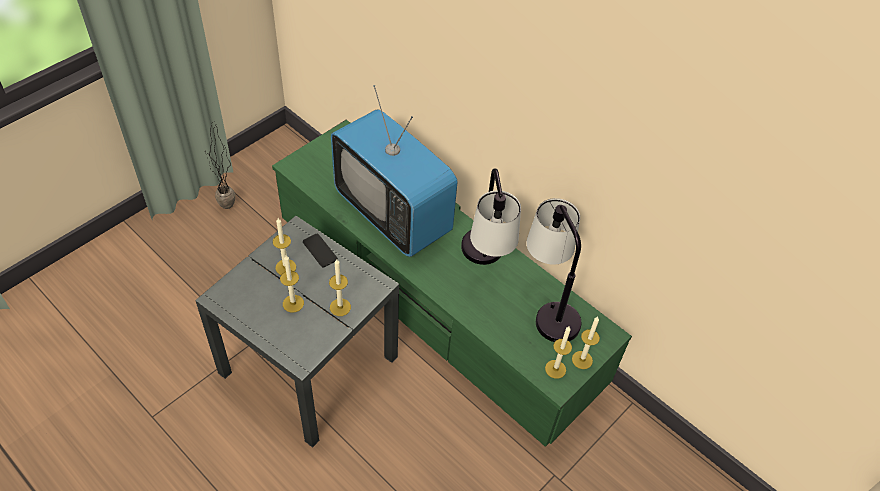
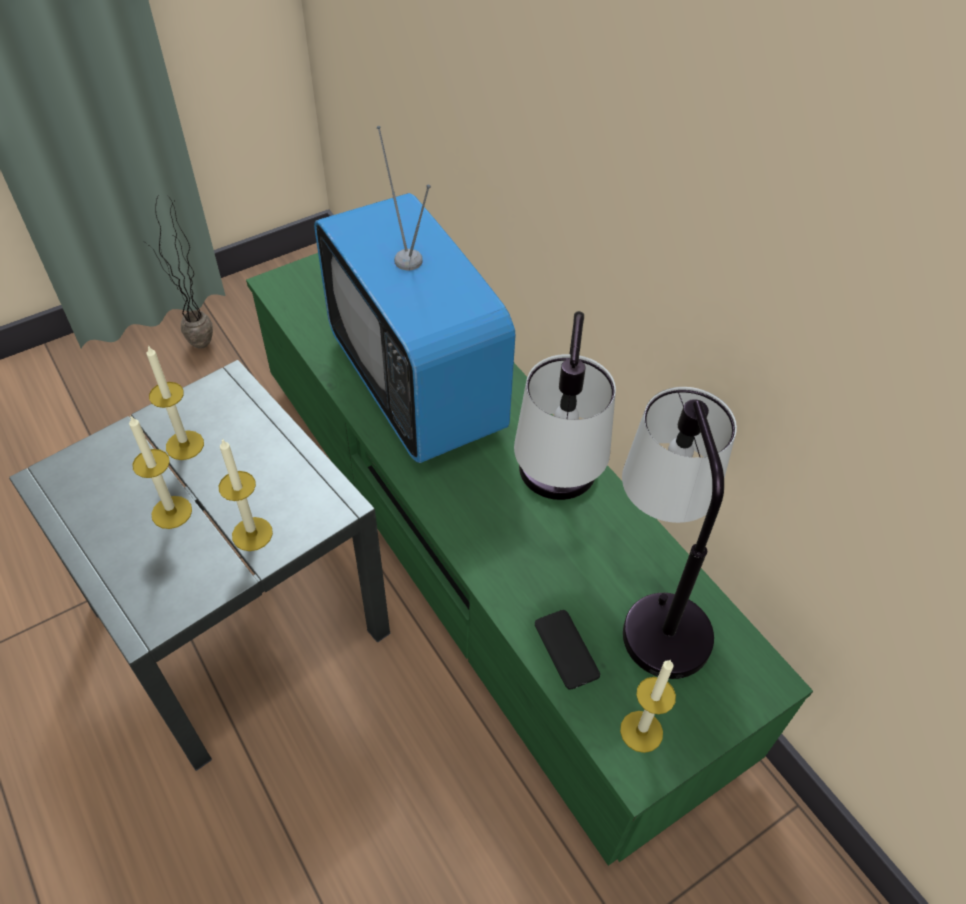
camera: 15 degrees right, 0 degrees up
(320, 250) = (255, 426): phone -> phone (566, 649)
(582, 360) = (700, 722): candle -> none

